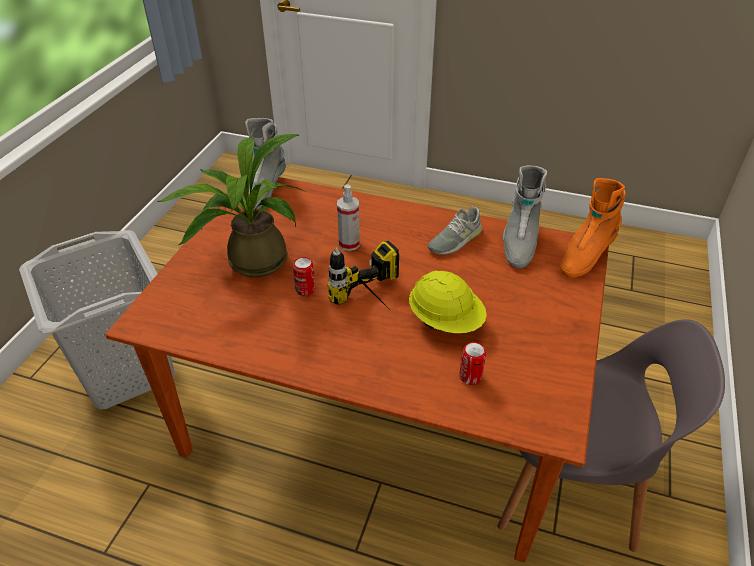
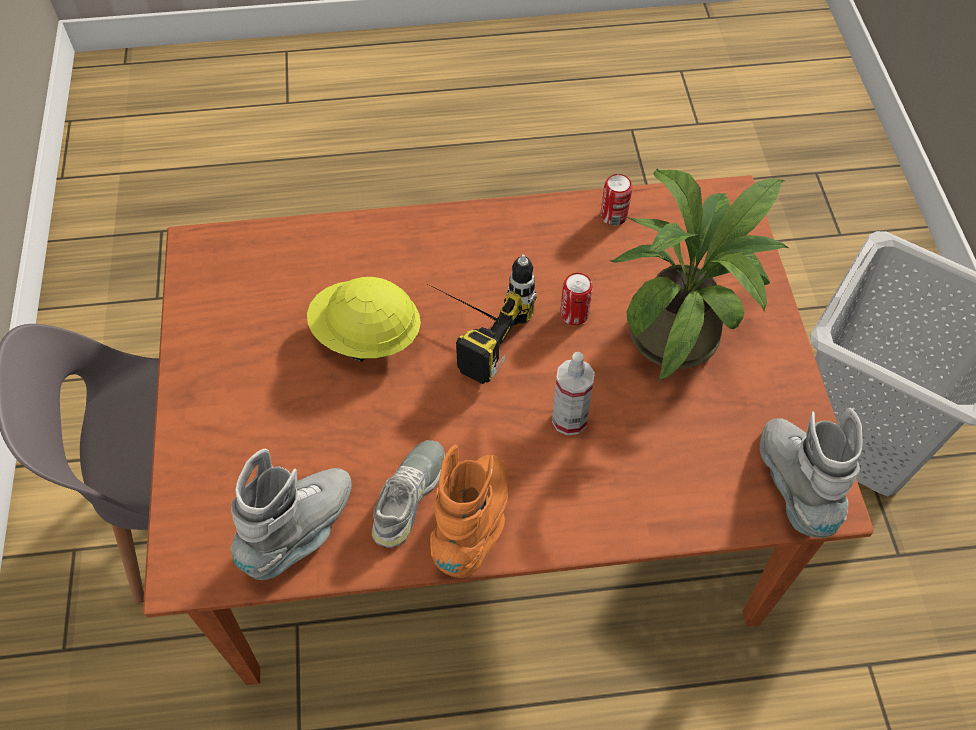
camera: 155 degrees right, 15 degrees up
(470, 376) = (310, 272): can -> can (613, 216)
(518, 243) = (301, 532): grey boot -> grey boot turned 45 degrees clockwise
(585, 256) = (184, 545): orange boot -> orange boot (474, 524)

